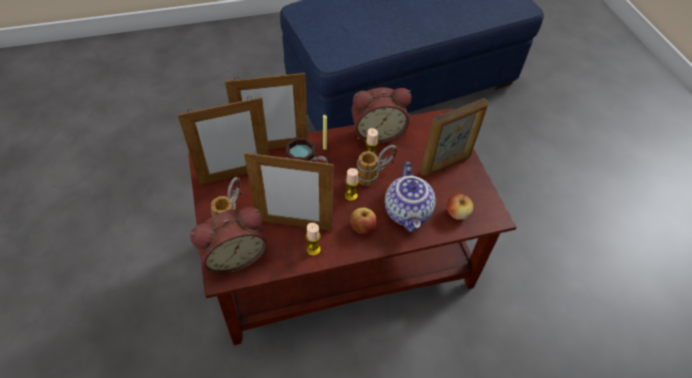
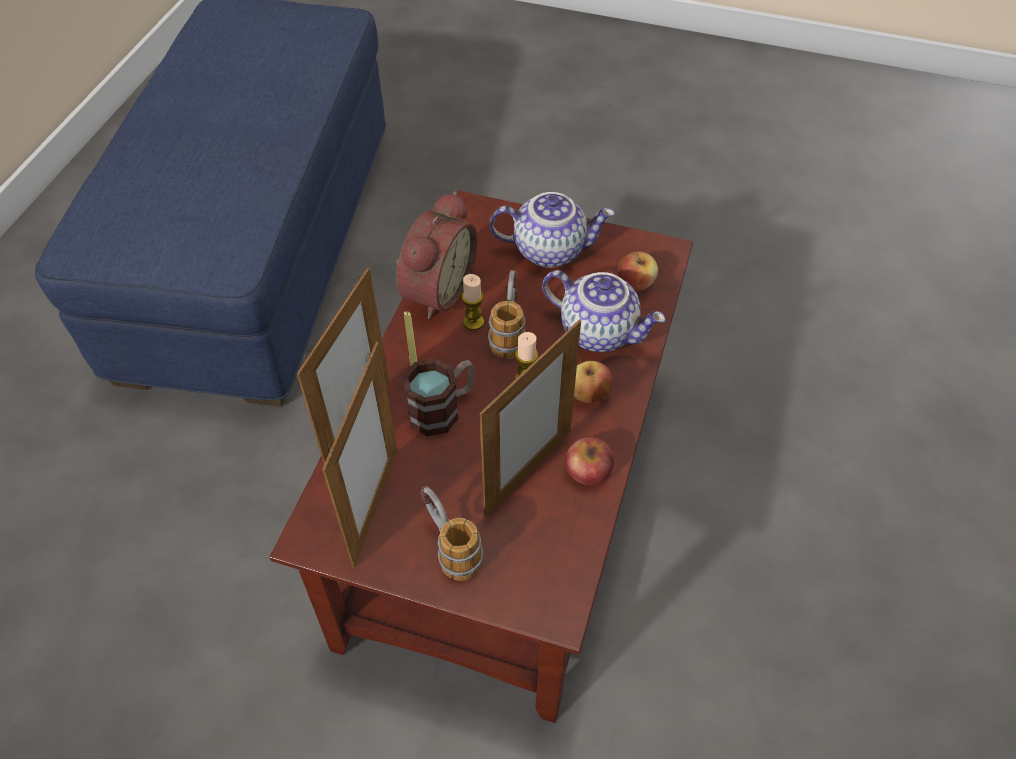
camera: 55 degrees left, 0 degrees up
(234, 255) = (531, 578): alarm clock -> none
(313, 249) = (588, 470): candle -> apple
(446, 164) = (550, 249): picture frame -> teapot

